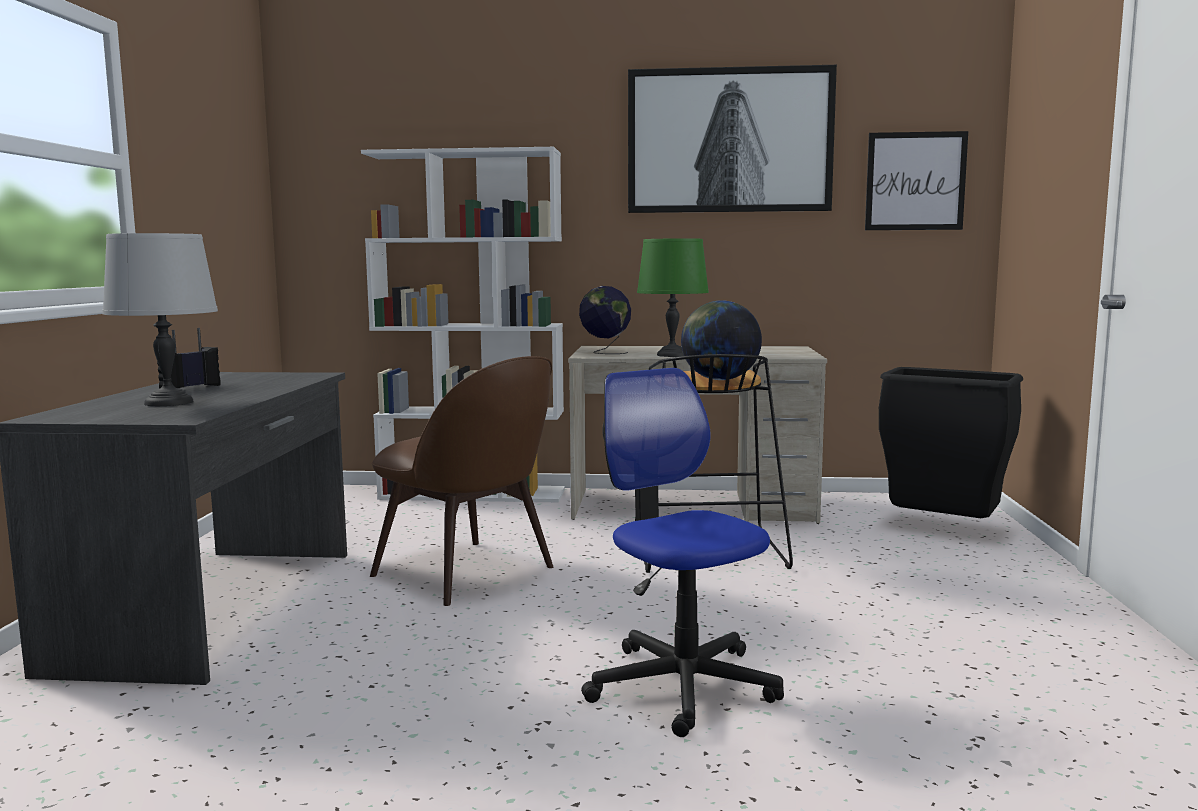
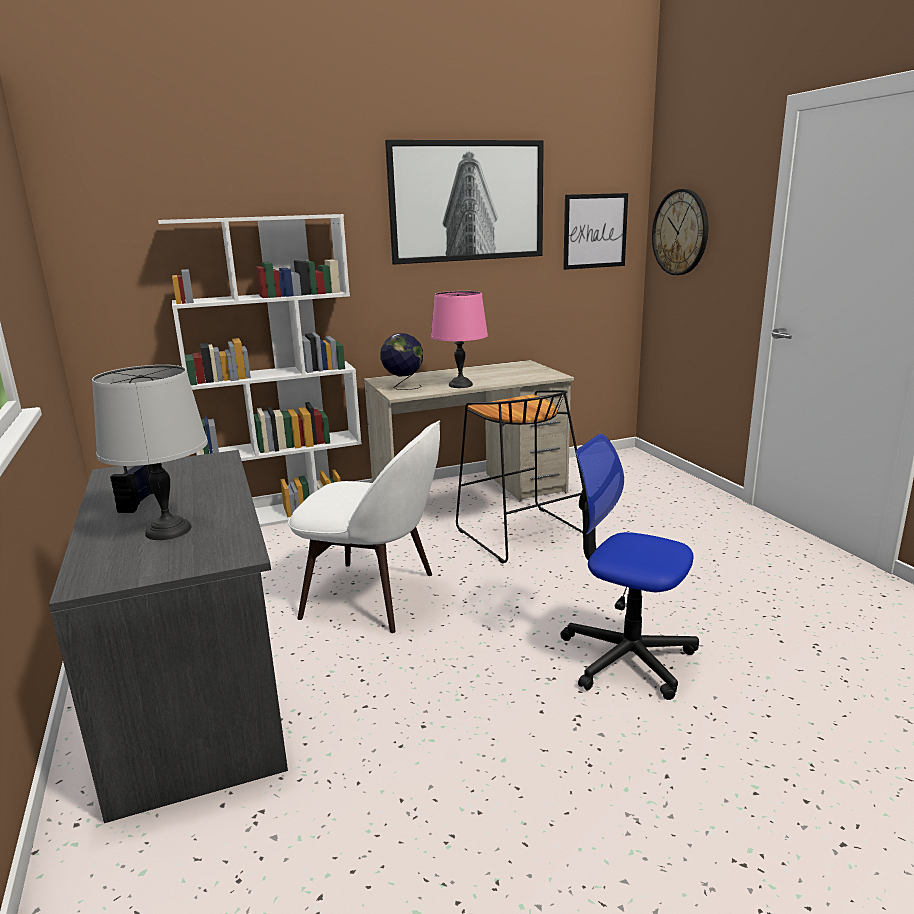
camera: 25 degrees left, 10 degrees up
(468, 573) = (374, 596): brown chair -> white chair
(671, 355) = (460, 385): green table lamp -> pink table lamp
(719, 379) = (533, 410): globe -> none
(942, 530) = (643, 483): black trash can -> none
(1029, 177) = (680, 232): none -> wall clock

